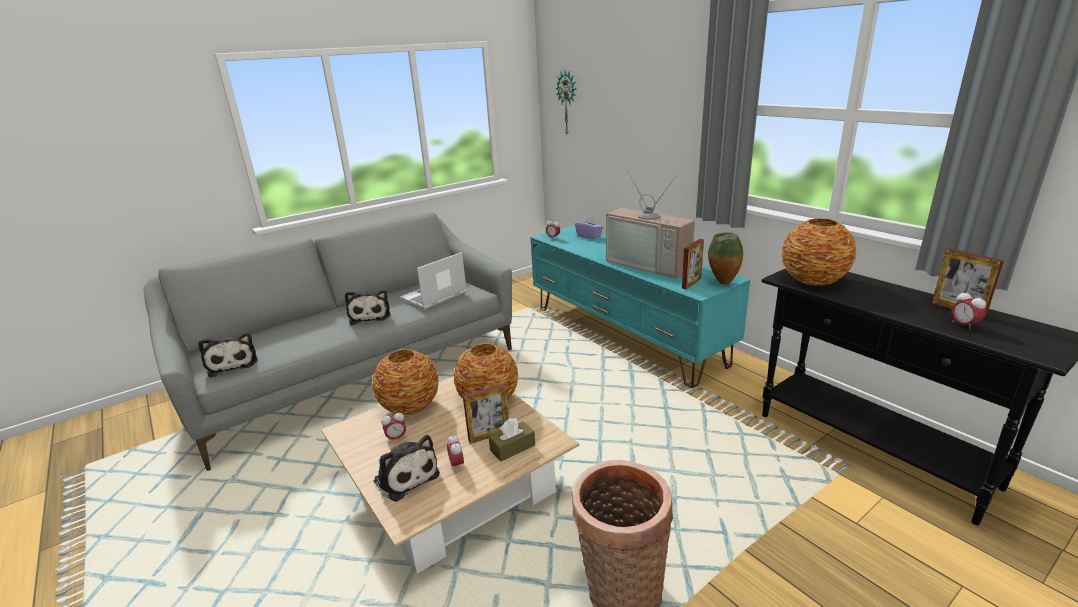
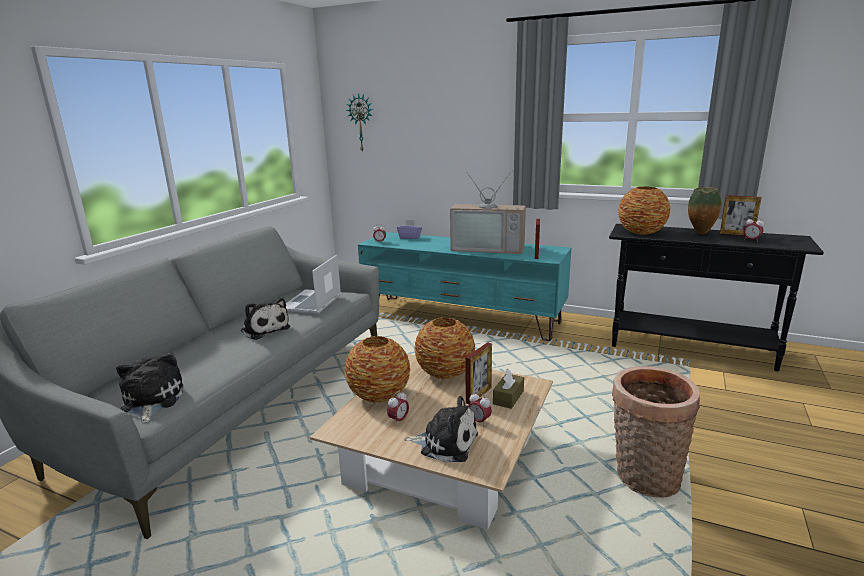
camera: 30 degrees left, 5 degrees down
(233, 363) = (151, 401): plush toy -> plush toy turned 135 degrees counterclockwise
(722, 283) = (557, 252): vase -> vase (700, 233)

